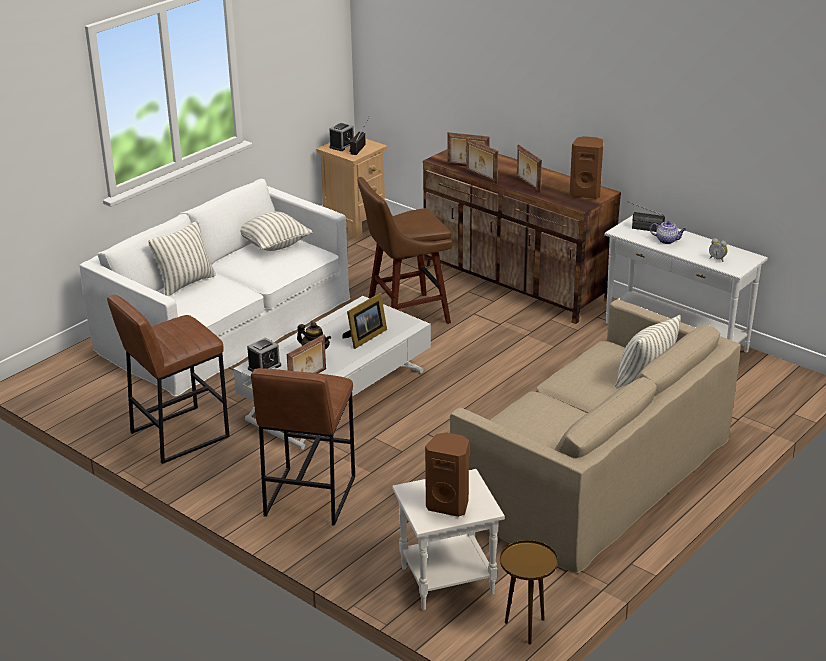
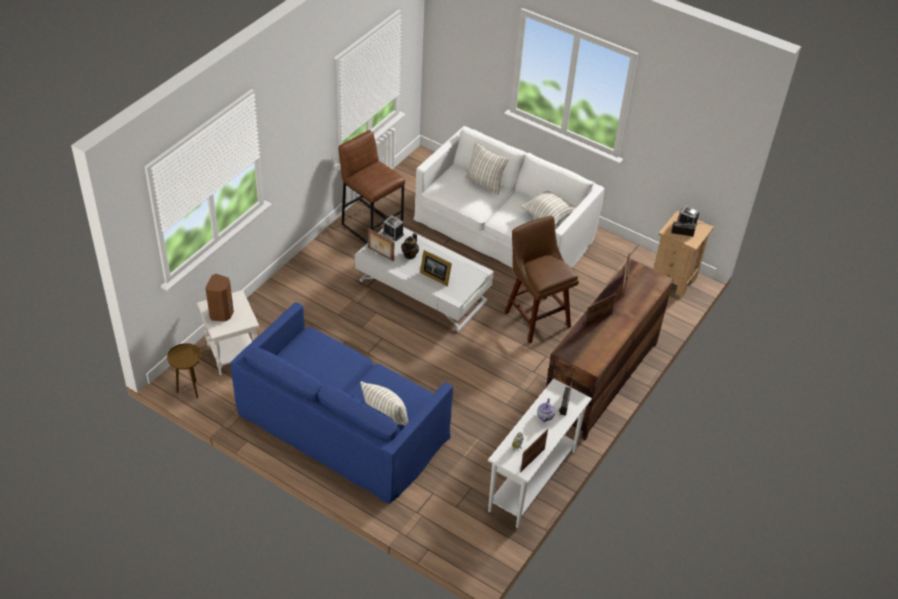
camera: 80 degrees right, 15 degrees up
(309, 497) = (311, 289): brown stool -> none
(481, 177) = (605, 292): picture frame -> picture frame (532, 459)
(586, 193) = (589, 355): brown speaker -> none
(593, 472) = (343, 424): beige sofa -> blue sofa

